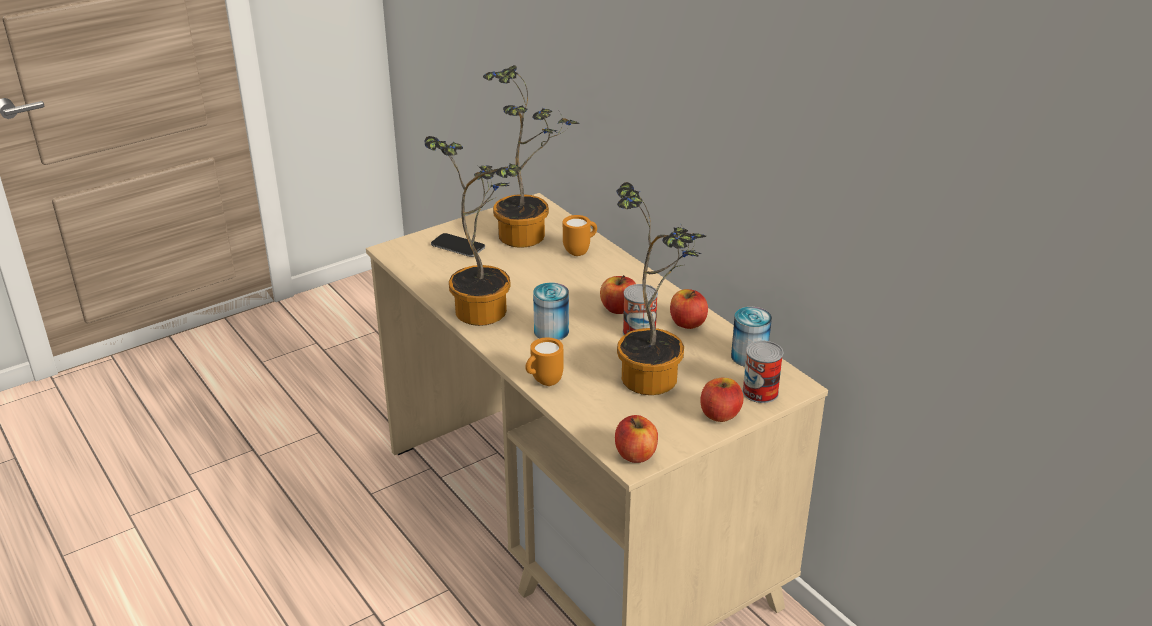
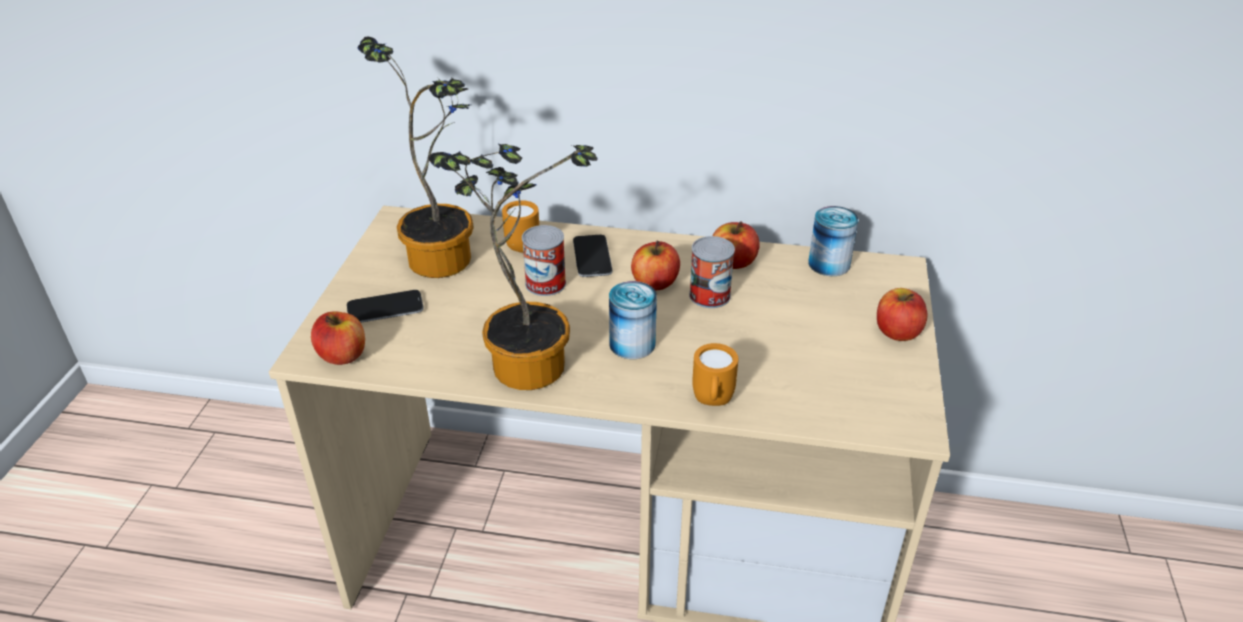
camera: 45 degrees left, 5 degrees up
(607, 276) = (592, 257): none -> phone
(635, 454) = (905, 419): apple -> apple (343, 355)
(655, 375) = (791, 329): potted plant -> none
(760, 392) = (889, 290): can -> can (545, 283)

